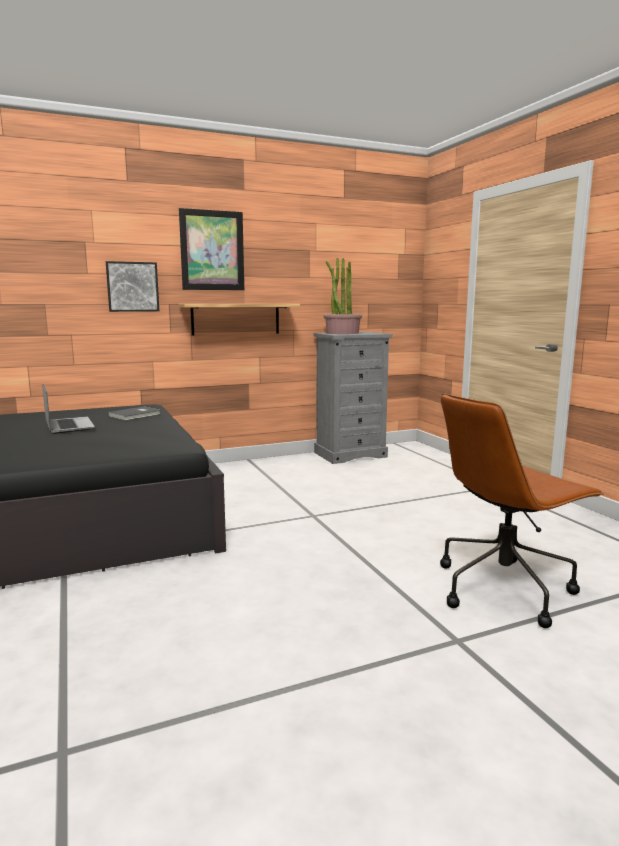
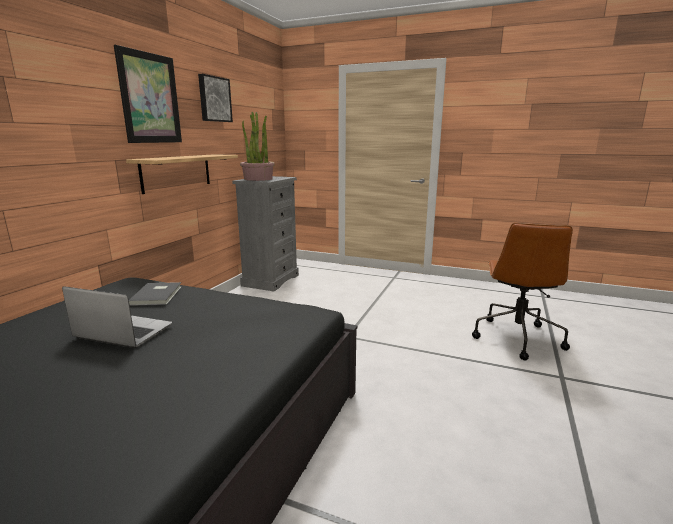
camera: 45 degrees left, 5 degrees up
(132, 287) = (75, 140): picture -> picture (214, 99)

